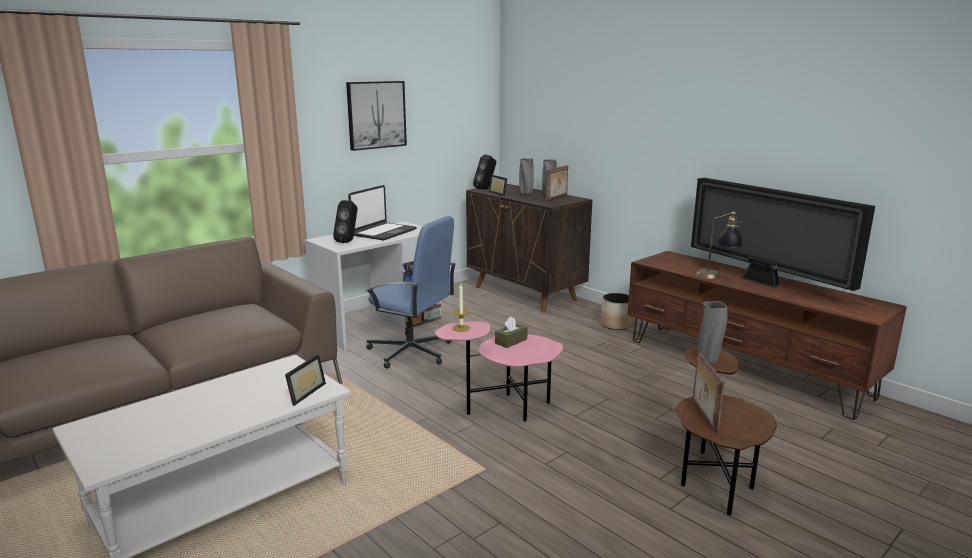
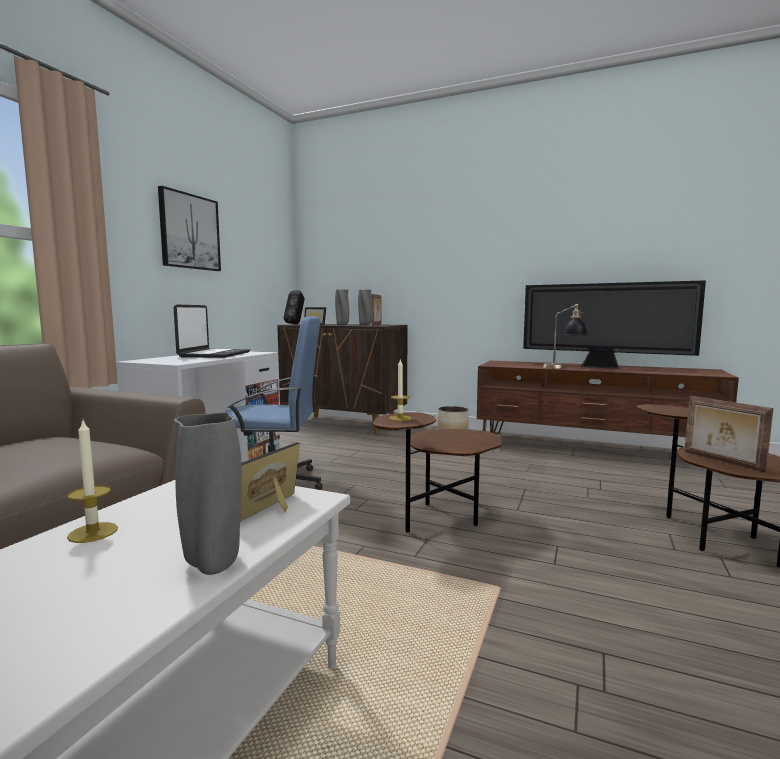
camera: 25 degrees left, 10 degrees down
(220, 387) = (93, 532): none -> candle
(303, 393) = (275, 510): picture frame -> picture frame turned 150 degrees counterclockwise
(348, 241) = (180, 360): black speaker -> none
(504, 409) = (440, 518): pink side table -> brown side table
(511, 341) = (436, 435): brown tissue box -> none
(709, 360) = (675, 411): grey vase -> grey vase (213, 563)

